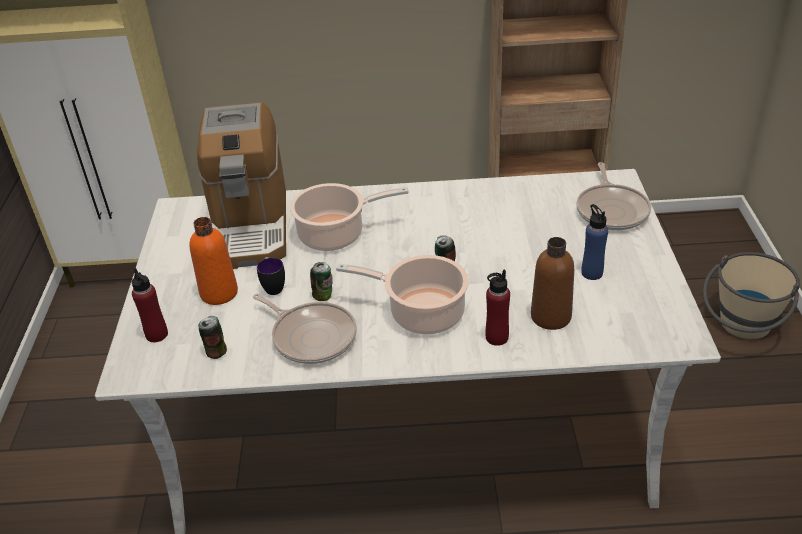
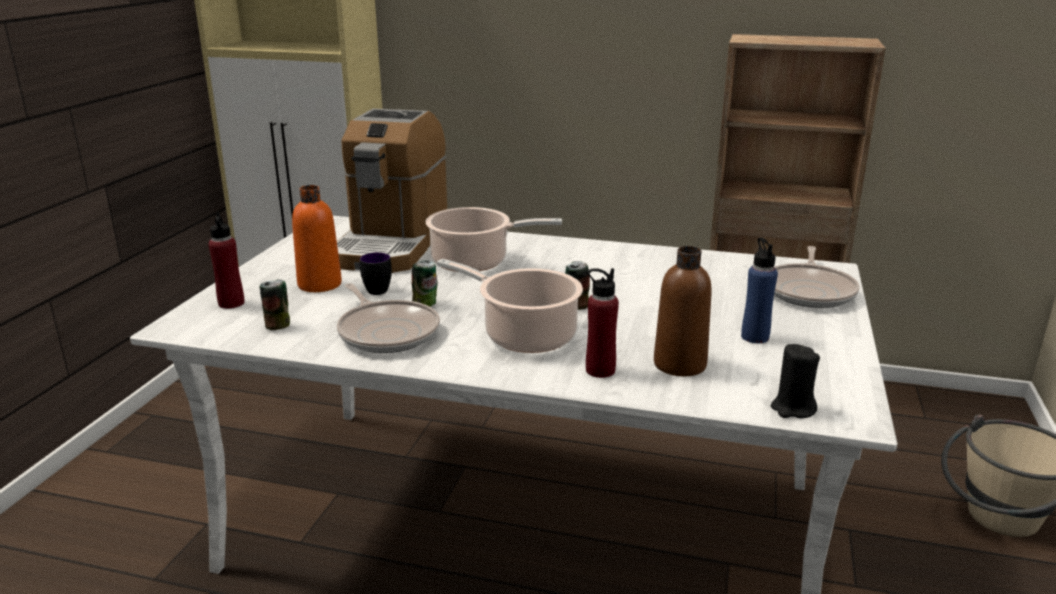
camera: 15 degrees right, 15 degrees down
(644, 342) = (792, 408): none -> black candle

